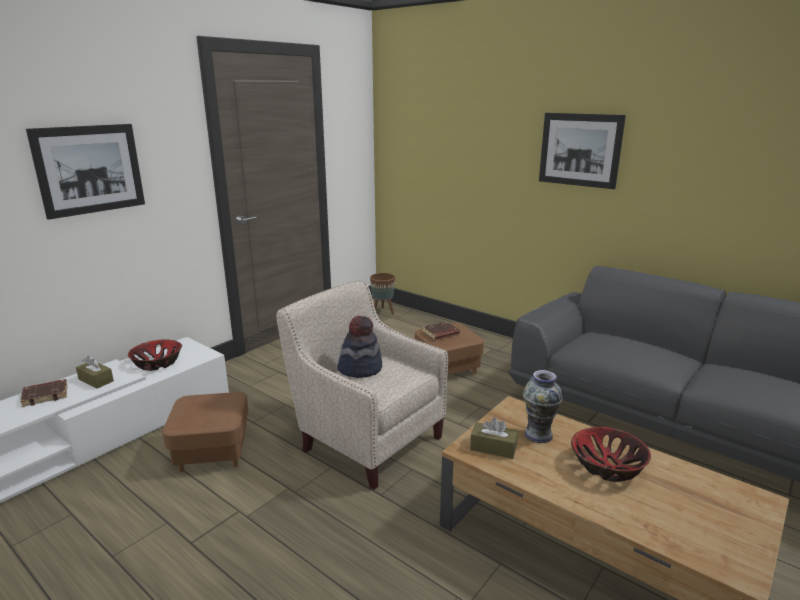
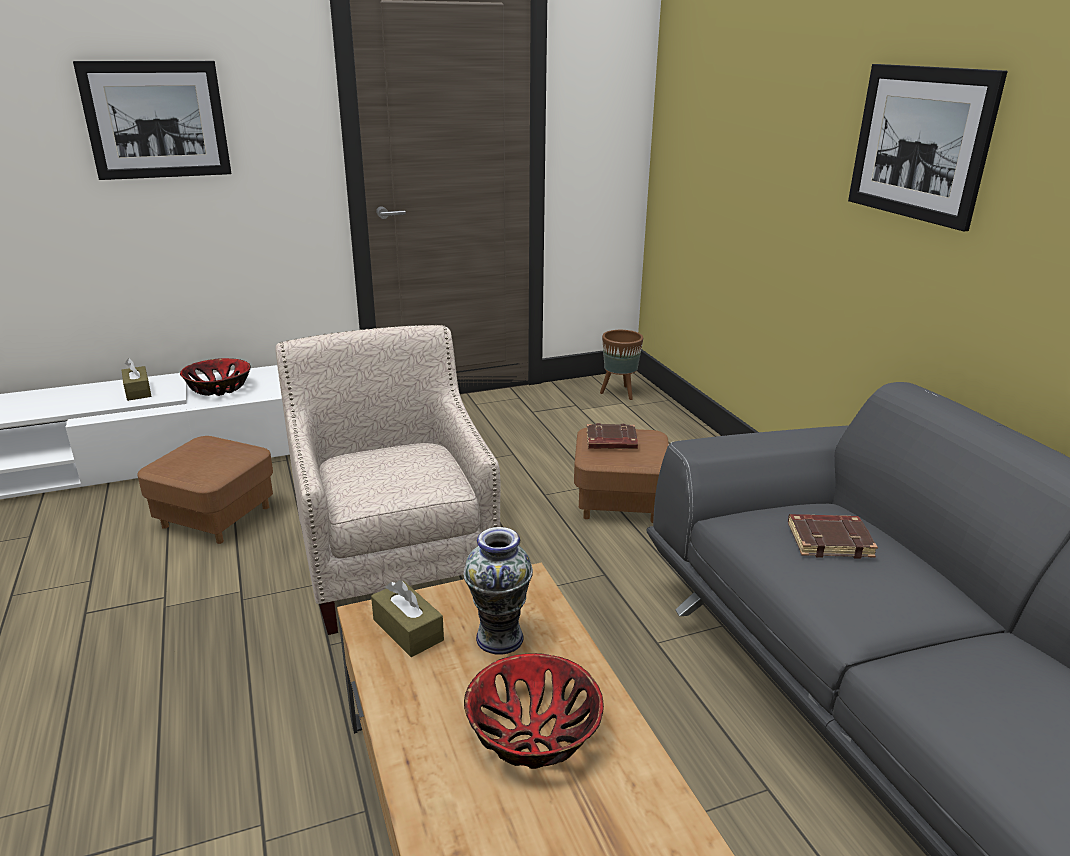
camera: 30 degrees right, 5 degrees up
(46, 395) = (79, 395): brown book -> brown book (830, 540)
(360, 368) = (380, 456): hat -> none

